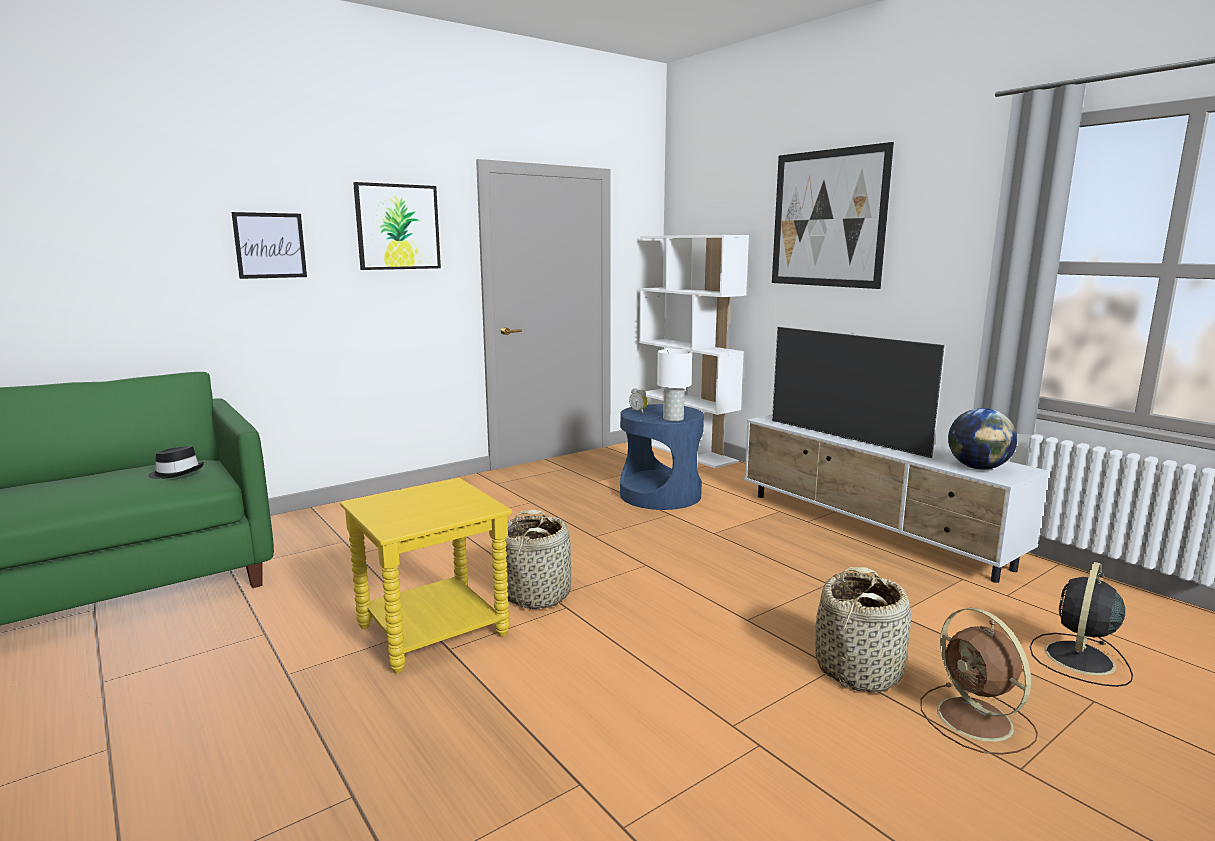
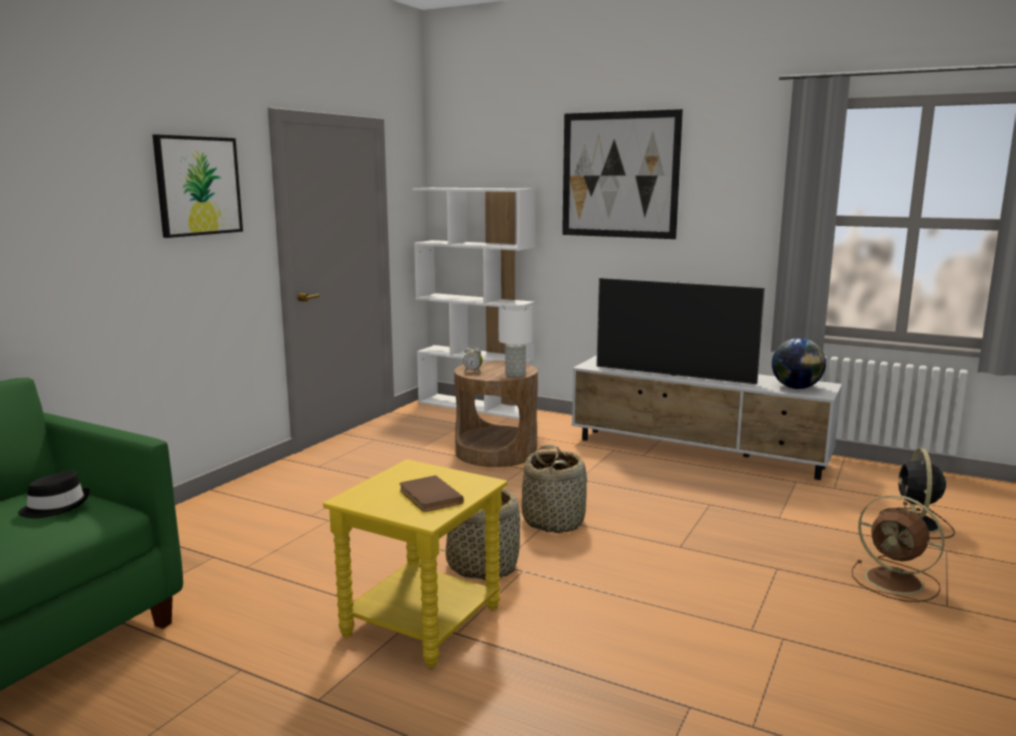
camera: 25 degrees left, 0 degrees up
(270, 245) = (67, 213): picture -> none
(423, 511) = (428, 497): none -> brown book
(660, 495) = (496, 452): blue side table -> brown side table
(859, 670) = (794, 566): basket -> basket (554, 521)

